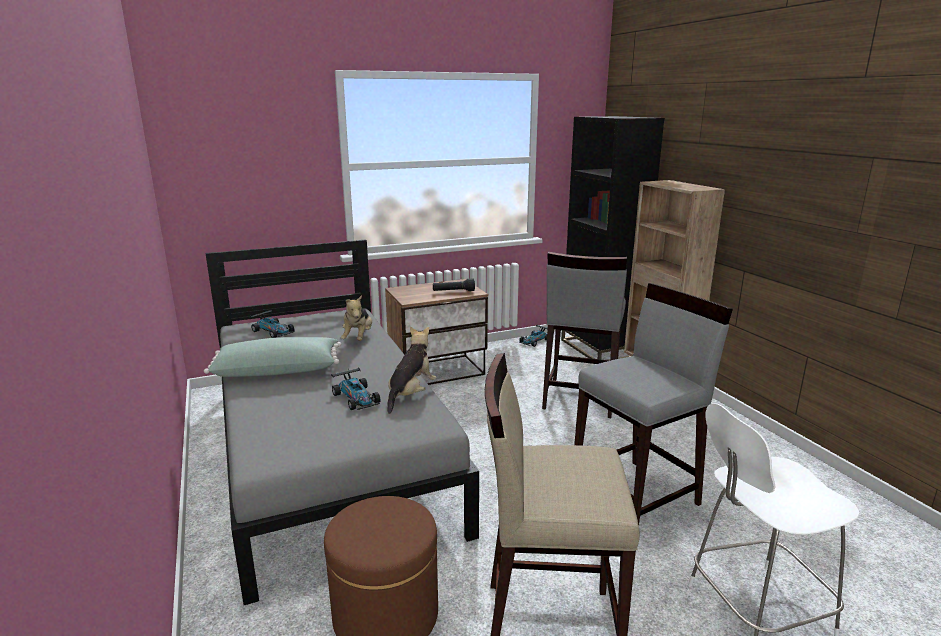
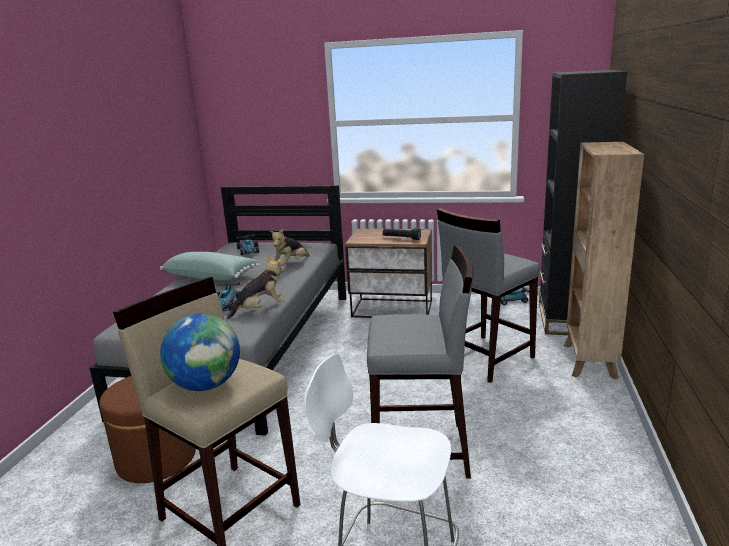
camera: 35 degrees right, 0 degrees up
(572, 481) = (206, 385): none -> globe

